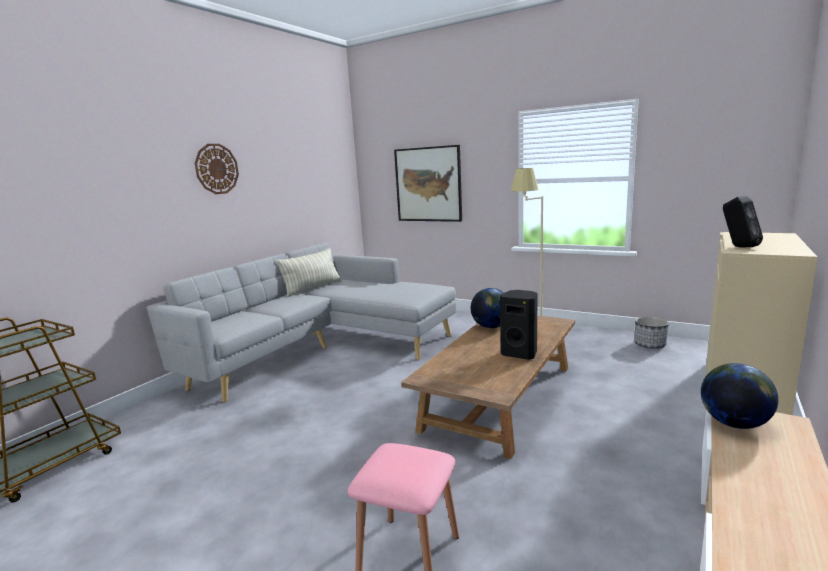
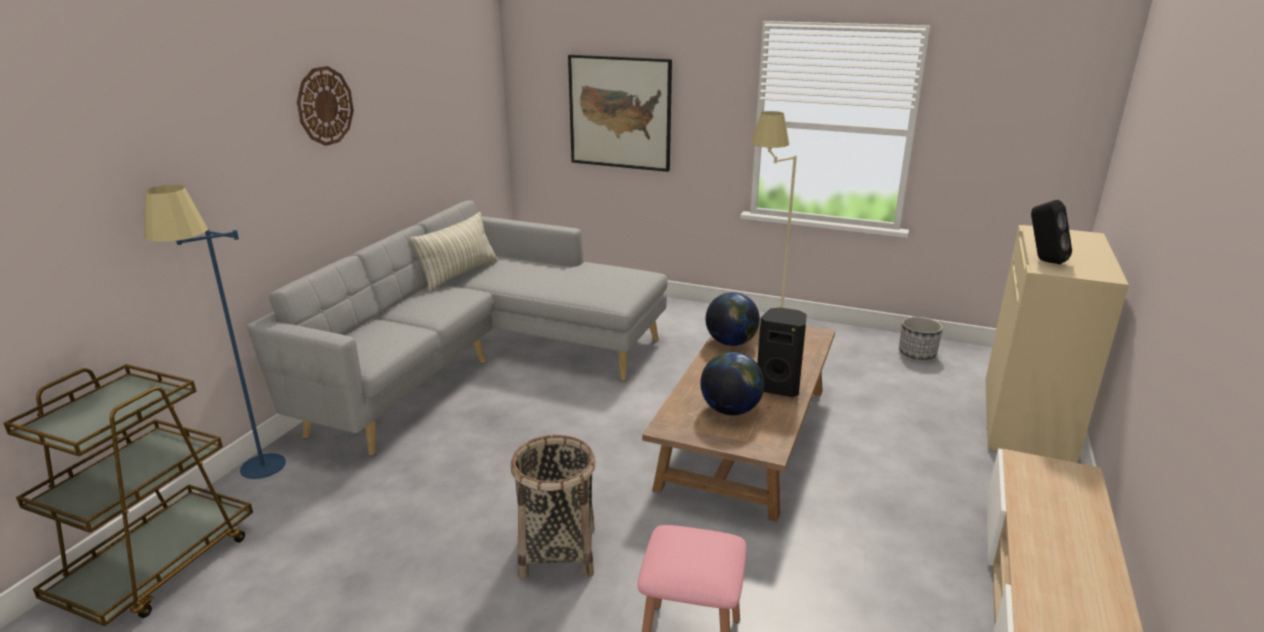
camera: 10 degrees left, 10 degrees up
(140, 413) = (253, 478): none -> blue floor lamp
(326, 473) = (557, 552): none -> basket
(734, 423) = (1027, 477): globe -> globe (730, 410)

